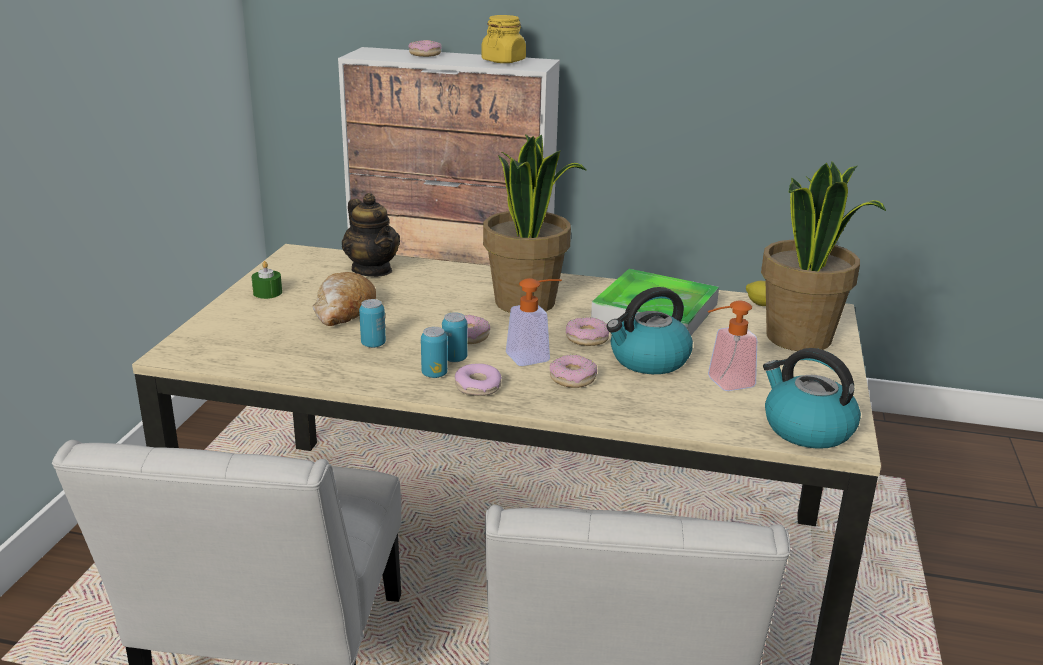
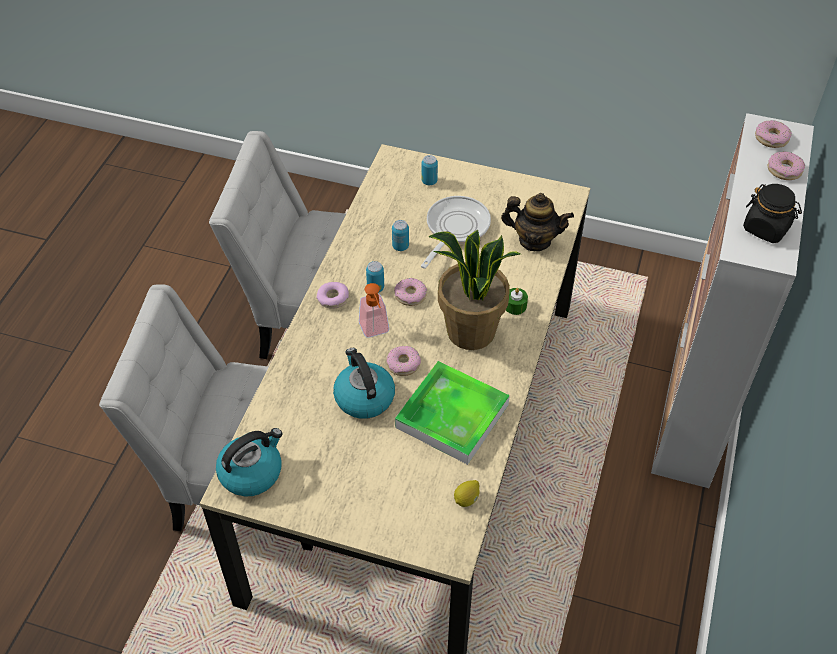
camera: 95 degrees right, 25 degrees up
(267, 292) = (488, 188): green candle -> green candle (515, 306)
(344, 311) = (455, 229): bread -> frying pan
(372, 270) = (534, 240): teapot -> teapot turned 135 degrees counterclockwise
(434, 374) = (354, 277): can -> can (429, 181)
(503, 61) = (766, 228): yellow jar -> black jar
(572, 378) = (340, 349): donut -> donut (771, 138)
(723, 383) = (323, 437): soap dispenser -> none
(800, 338) = (395, 510): potted plant -> none

